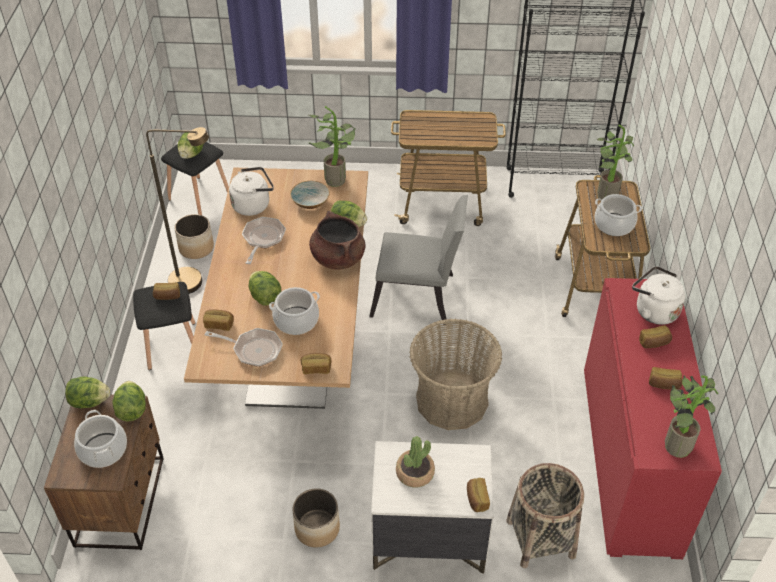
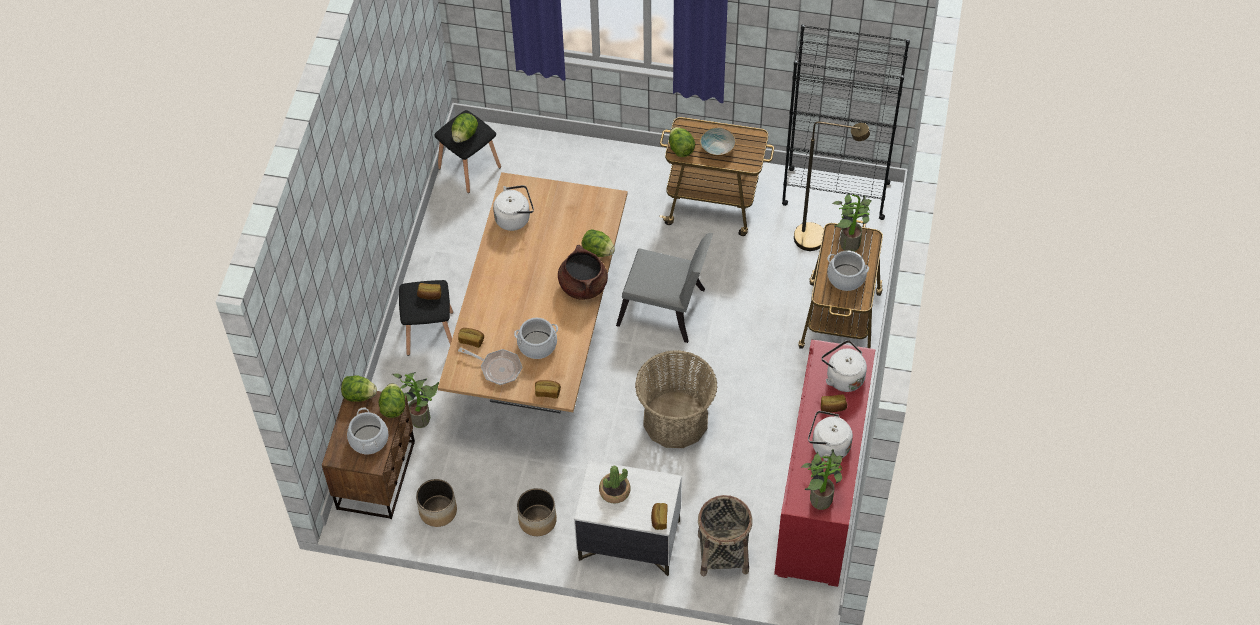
camera: 10 degrees right, 10 degrees up
(195, 282) = (457, 267): brown floor lamp -> brown floor lamp (819, 238)
(196, 248) = (461, 229): planter -> planter (437, 511)
(263, 239) = (519, 257): frying pan -> none
(265, 297) = (513, 318): lettuce -> lettuce (681, 149)
(310, 202) = (568, 221): bowl -> bowl (717, 147)
(336, 178) = (596, 196): potted plant -> potted plant (422, 417)
(663, 384) = (828, 446): bread -> white kettle

